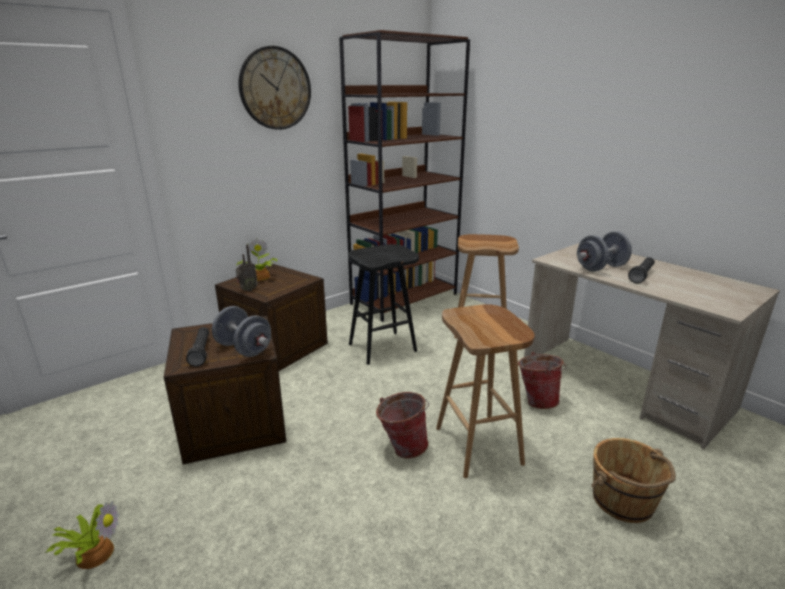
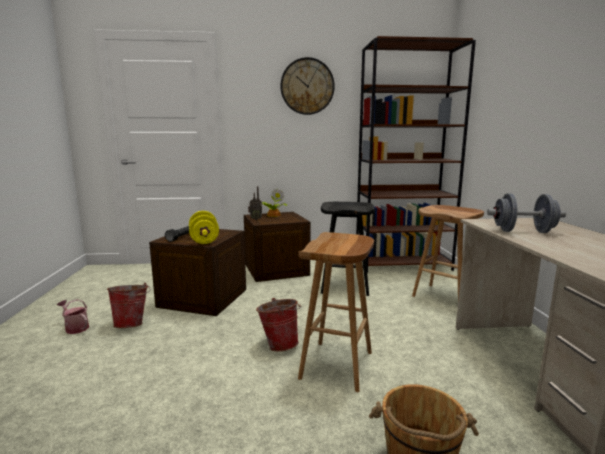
camera: 35 degrees right, 10 degrees down
(94, 552) = (75, 327): potted plant -> watering can
(244, 349) = (204, 240): grey dumbbell -> yellow dumbbell
(537, 400) = (433, 356): bucket -> bucket (132, 324)
(641, 275) = (561, 241): black flashlight -> none

